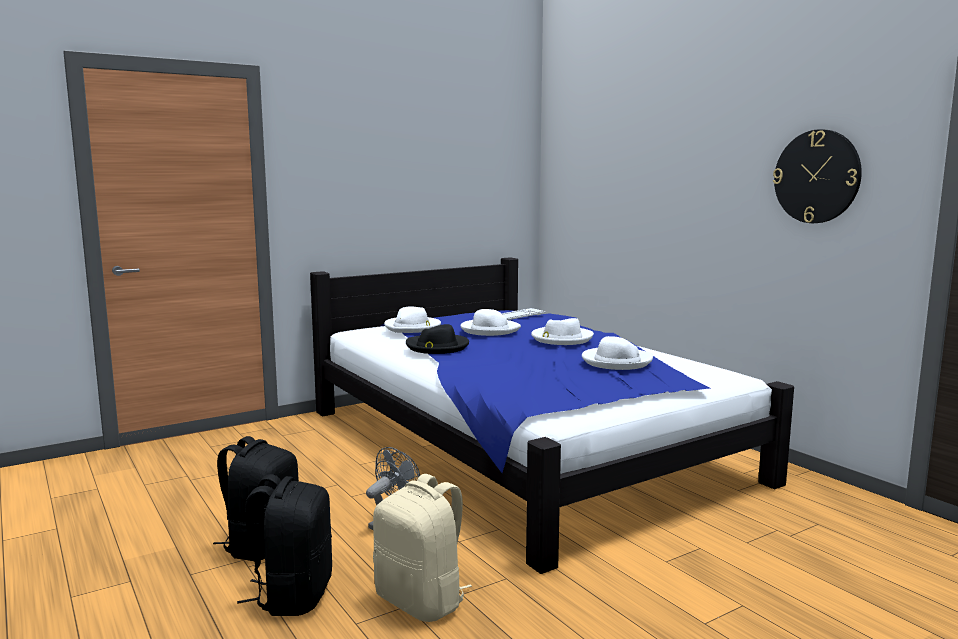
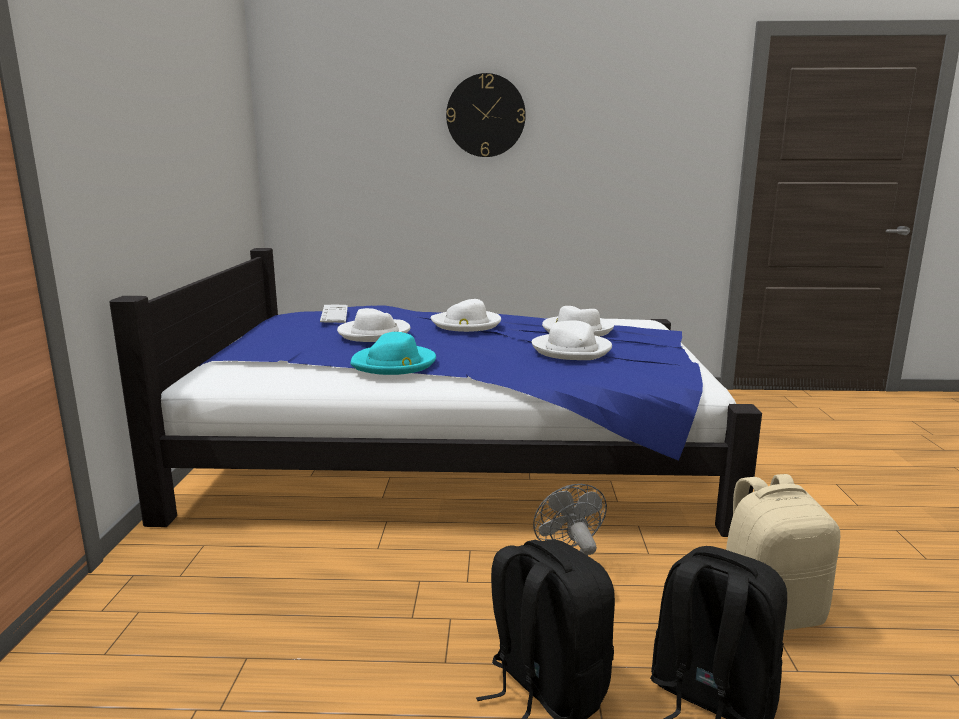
camera: 55 degrees left, 5 degrees up
(412, 327) = (281, 353): white hat -> white hat (572, 350)
(437, 347) = (394, 364): black hat -> turquoise hat
(816, 176) = (641, 140): wall clock -> wall clock (485, 115)

